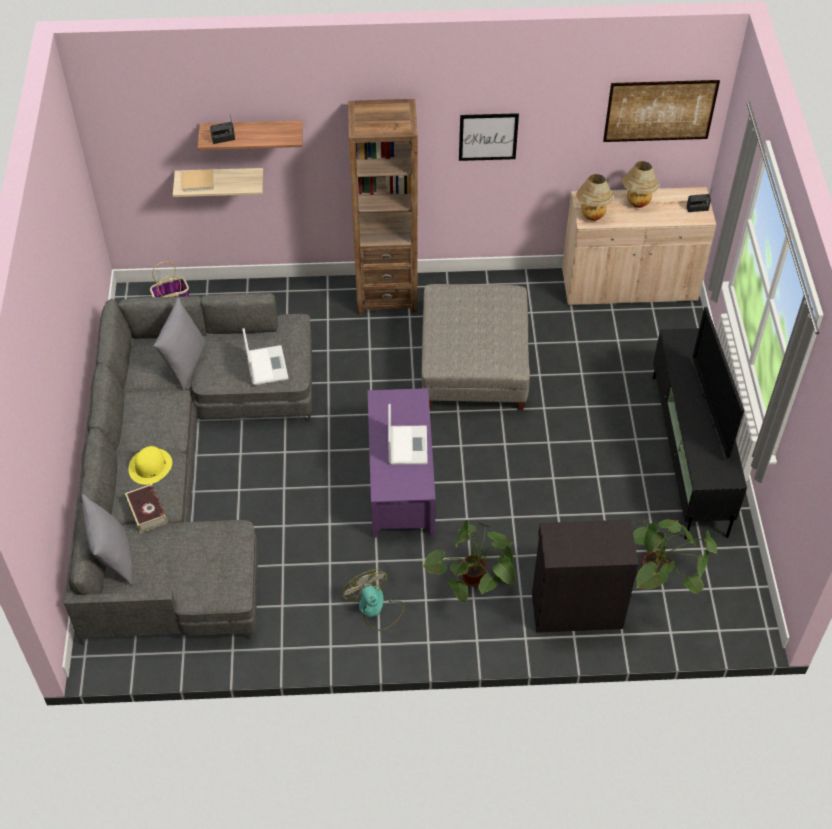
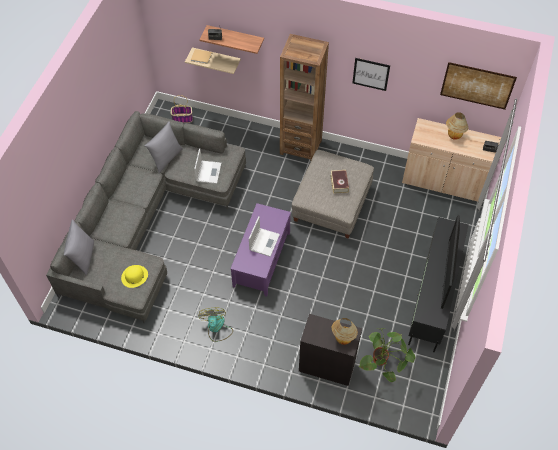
camera: 20 degrees right, 5 degrees up
(147, 511) = (111, 236): book -> book (339, 183)
(150, 466) = (123, 211): yellow hat -> yellow hat (134, 276)
(474, 587) = (275, 334): potted plant -> none
(591, 217) = (422, 137): table lamp -> table lamp (342, 338)

